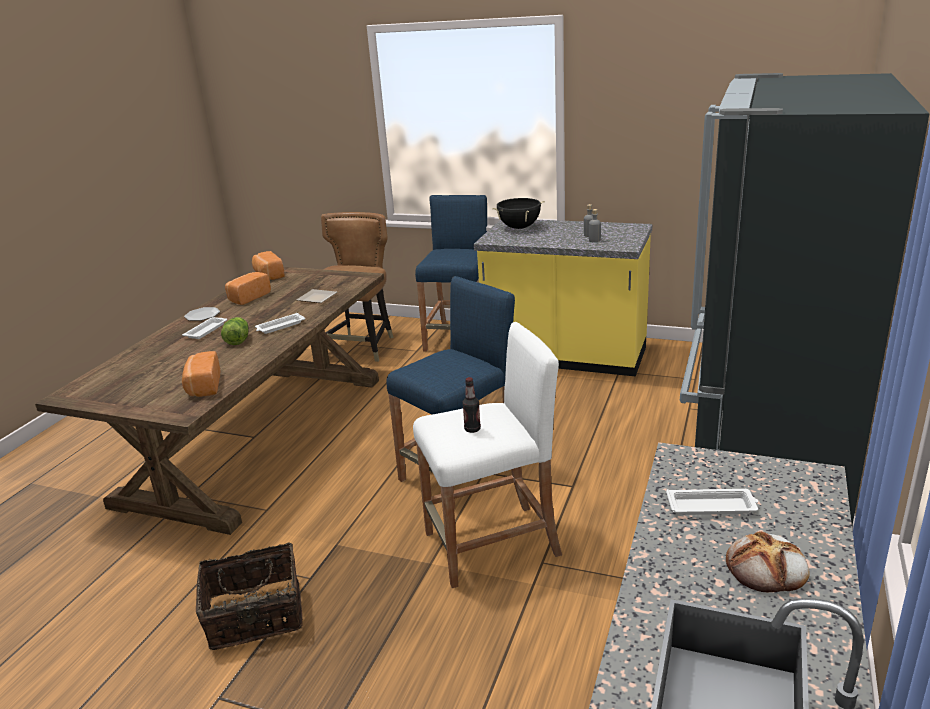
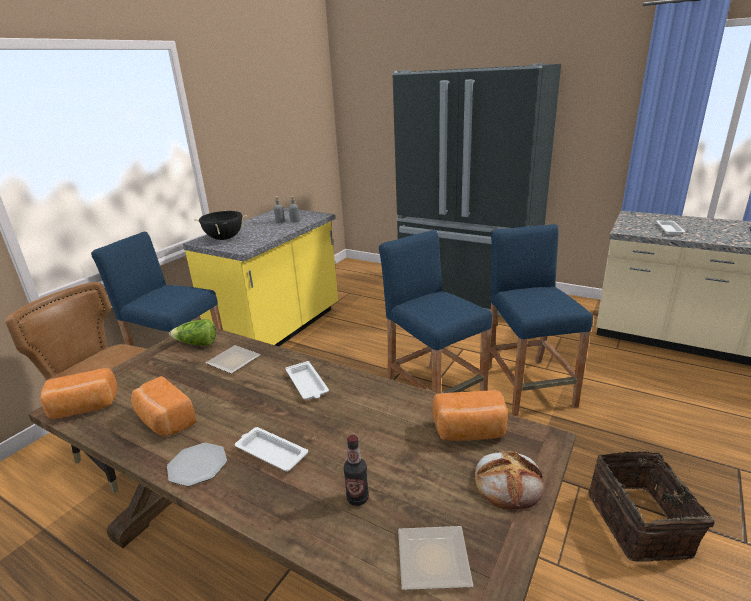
camera: 80 degrees left, 0 degrees up
(104, 383) = (430, 558): none -> plate
(237, 339) = (328, 417): lettuce -> lettuce (197, 344)
(472, 429) = (549, 298): bottle -> bottle (357, 498)
(492, 544) = (528, 386): white stool -> blue stool
(767, 568) = (712, 226): bread -> bread (509, 483)

